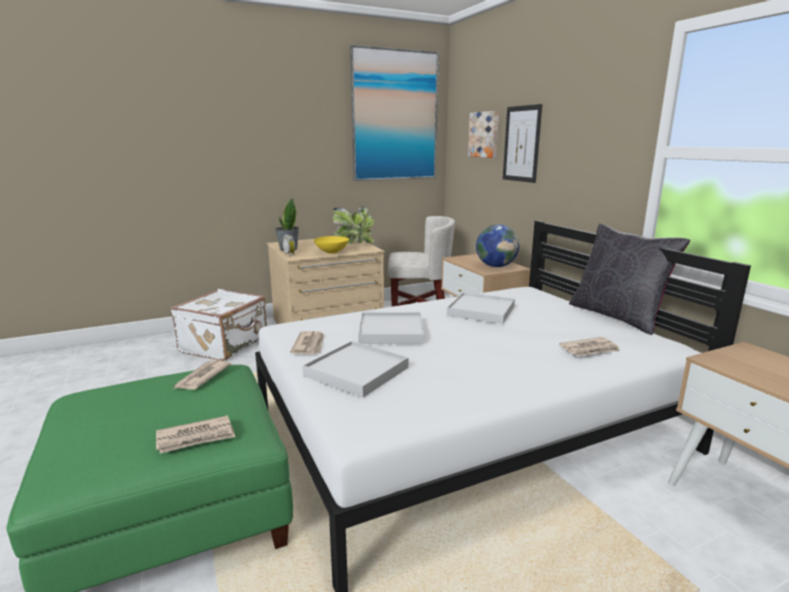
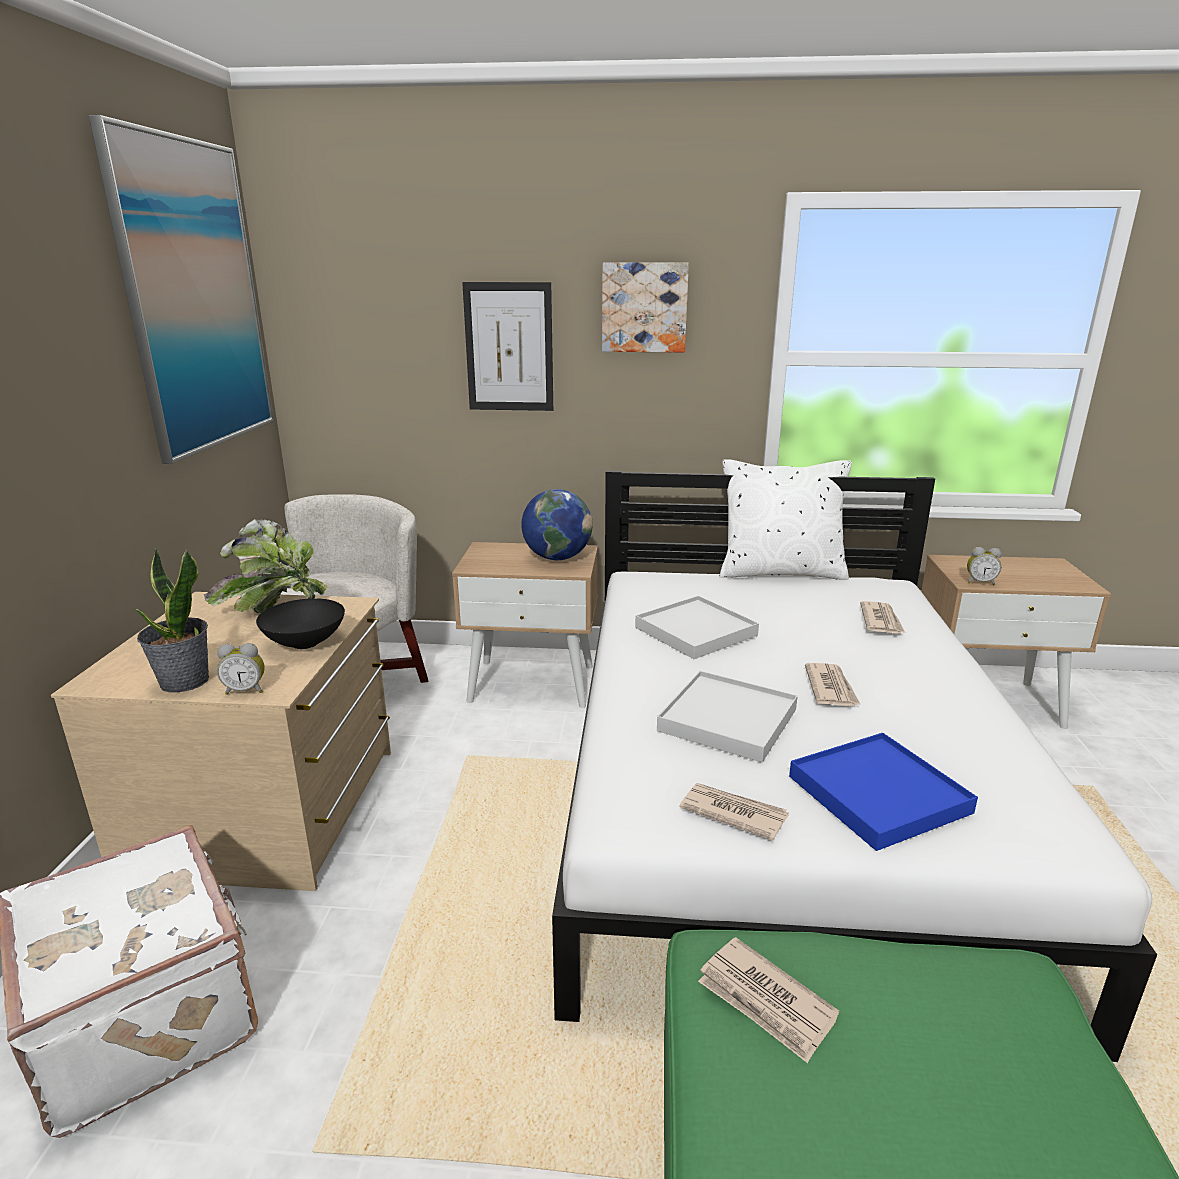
camera: 60 degrees left, 5 degrees up
(196, 437) = (1044, 1046): newspaper -> newspaper (830, 688)
(331, 252) = (305, 644): yellow bowl -> black bowl
(356, 372) = (878, 795): white tray -> blue tray
(484, 134) = (401, 330): picture -> picture (644, 307)
(617, 316) = (780, 572): black pillow -> white pillow
(722, 363) = (980, 582): none -> alarm clock

